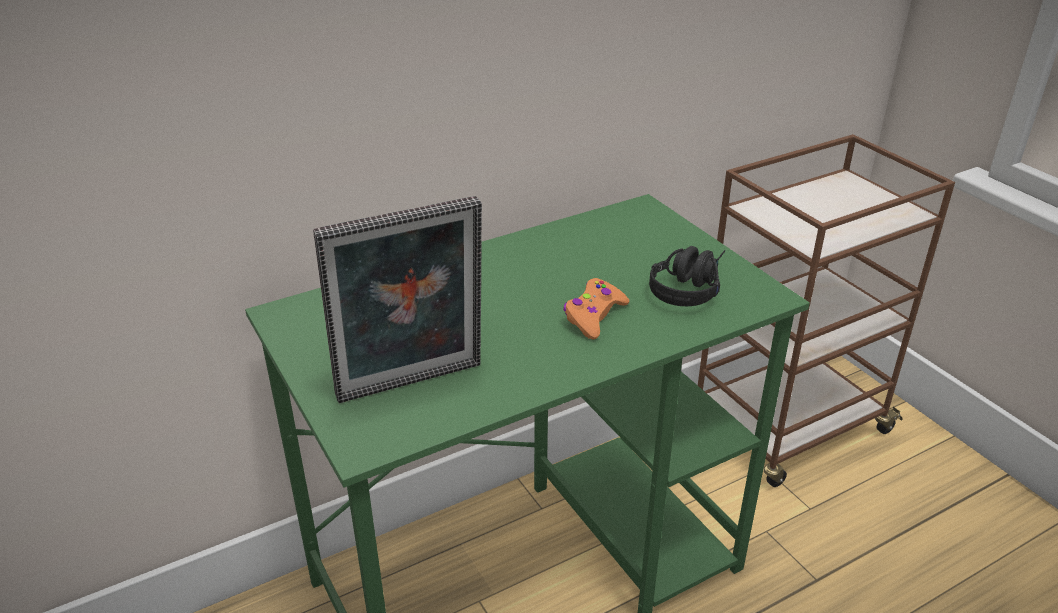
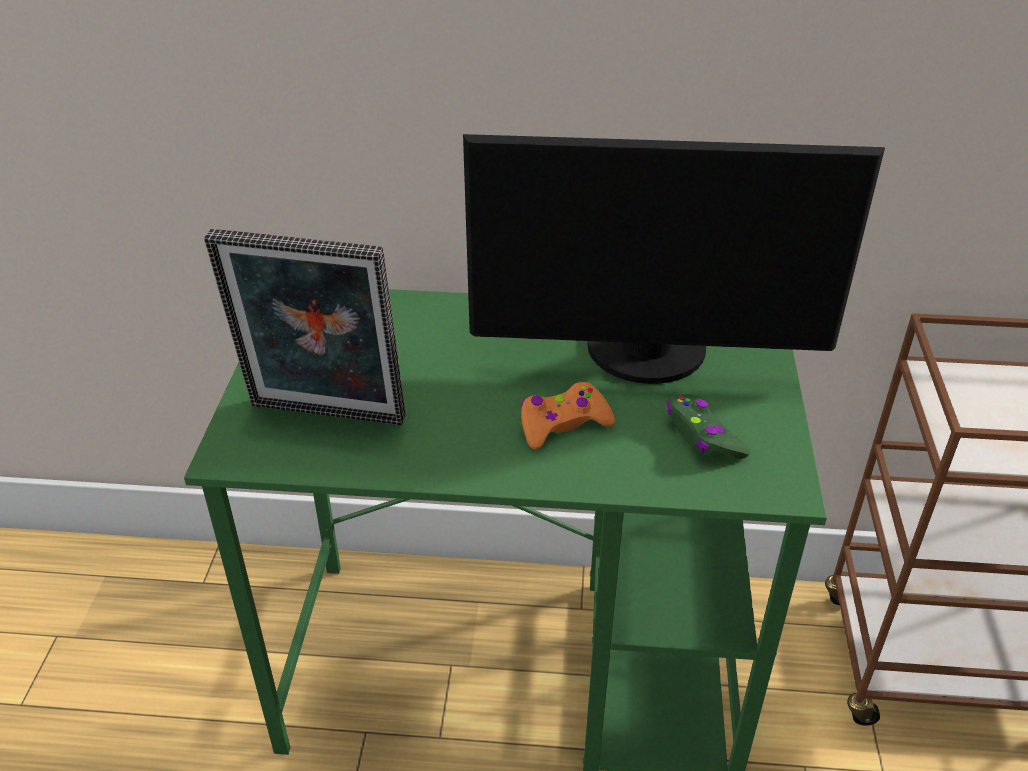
camera: 35 degrees right, 5 degrees up
(598, 252) = (647, 355): none -> monitor
(689, 286) = (703, 436): black headphones -> green game controller

